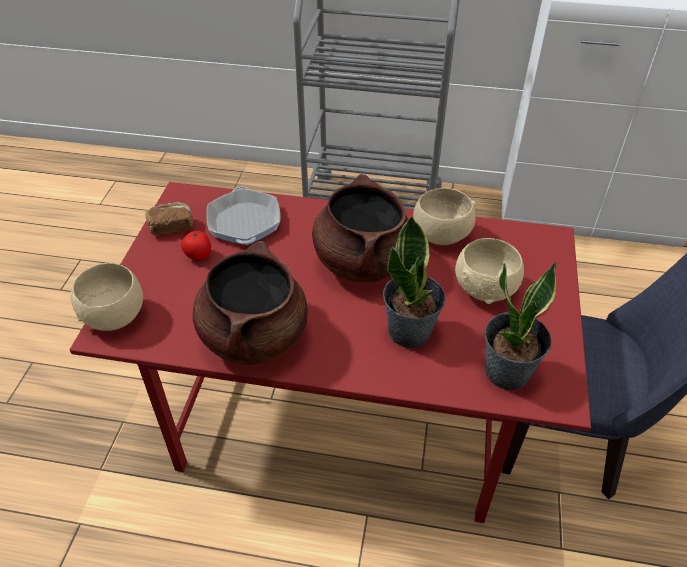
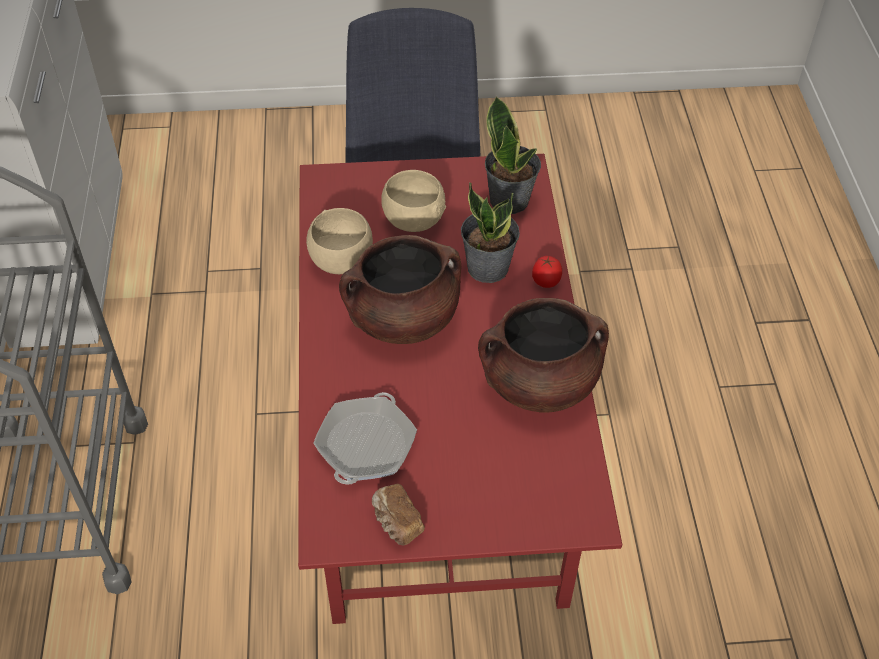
camera: 105 degrees left, 5 degrees up
(115, 317) = (562, 518): beige bowl -> none
(198, 256) = (440, 473): tomato -> tomato (546, 282)
(244, 222) = (366, 445): frying pan -> frying pan turned 45 degrees counterclockwise

